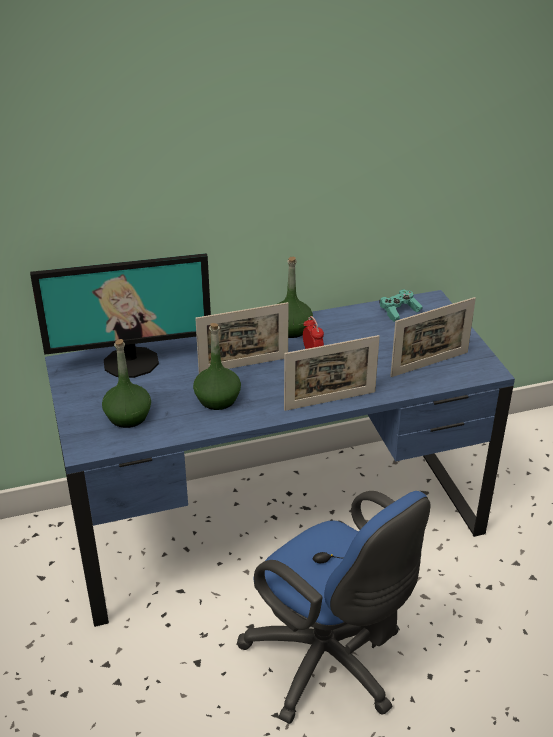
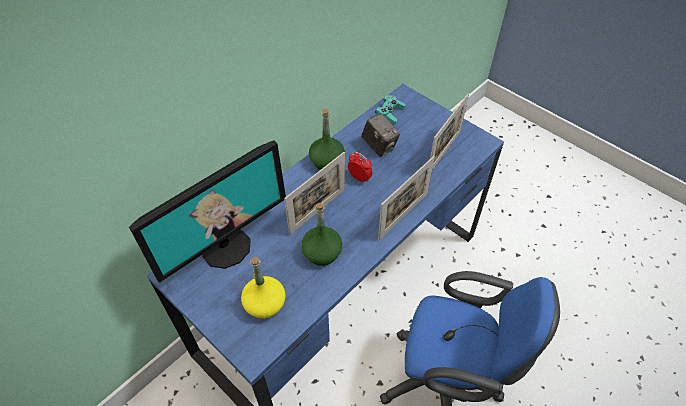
camera: 30 degrees left, 15 degrees up
(128, 416) = (265, 304): green bottle -> yellow bottle
(360, 335) = (379, 146): none -> camera

